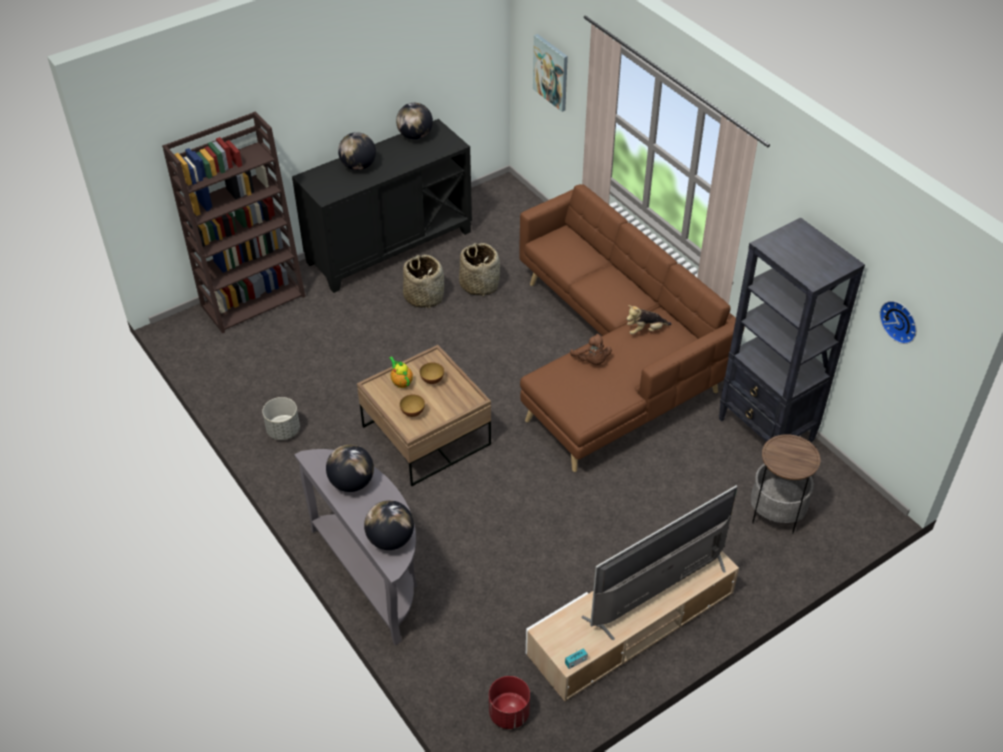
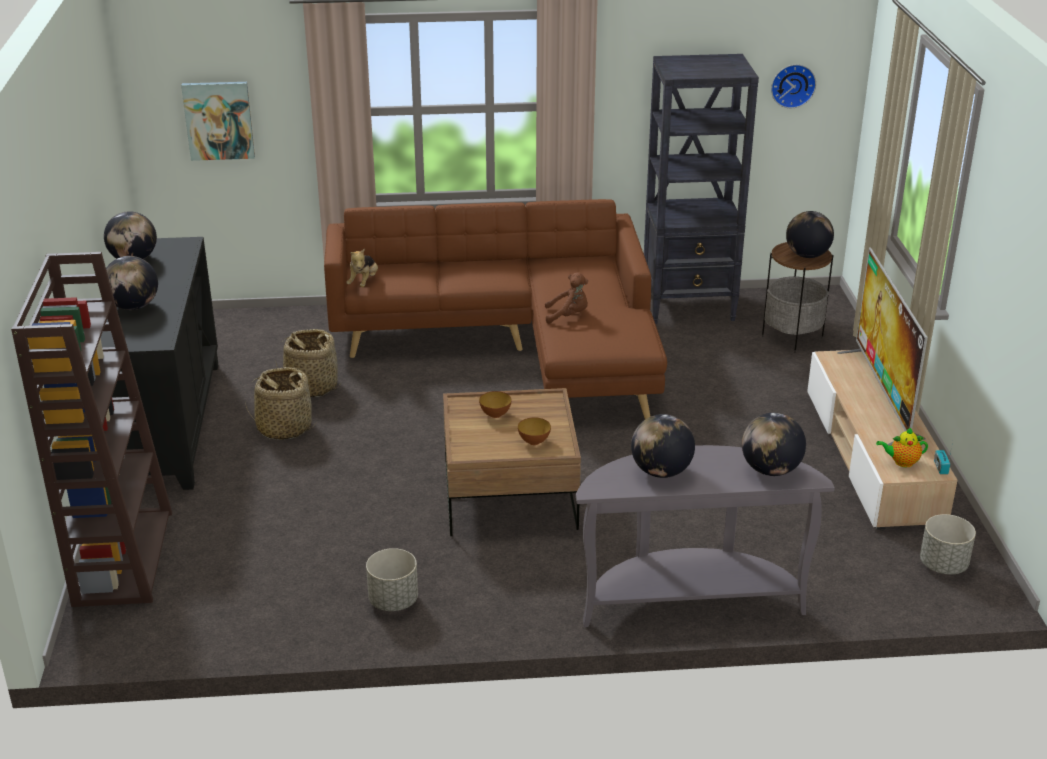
camera: 60 degrees left, 15 degrees down
(401, 382) = (476, 435): teapot -> teapot (901, 462)
(508, 713) = (943, 565): red planter -> grey planter
(645, 330) = (557, 276): plush toy -> plush toy (364, 282)
(792, 460) = (807, 255): none -> globe

